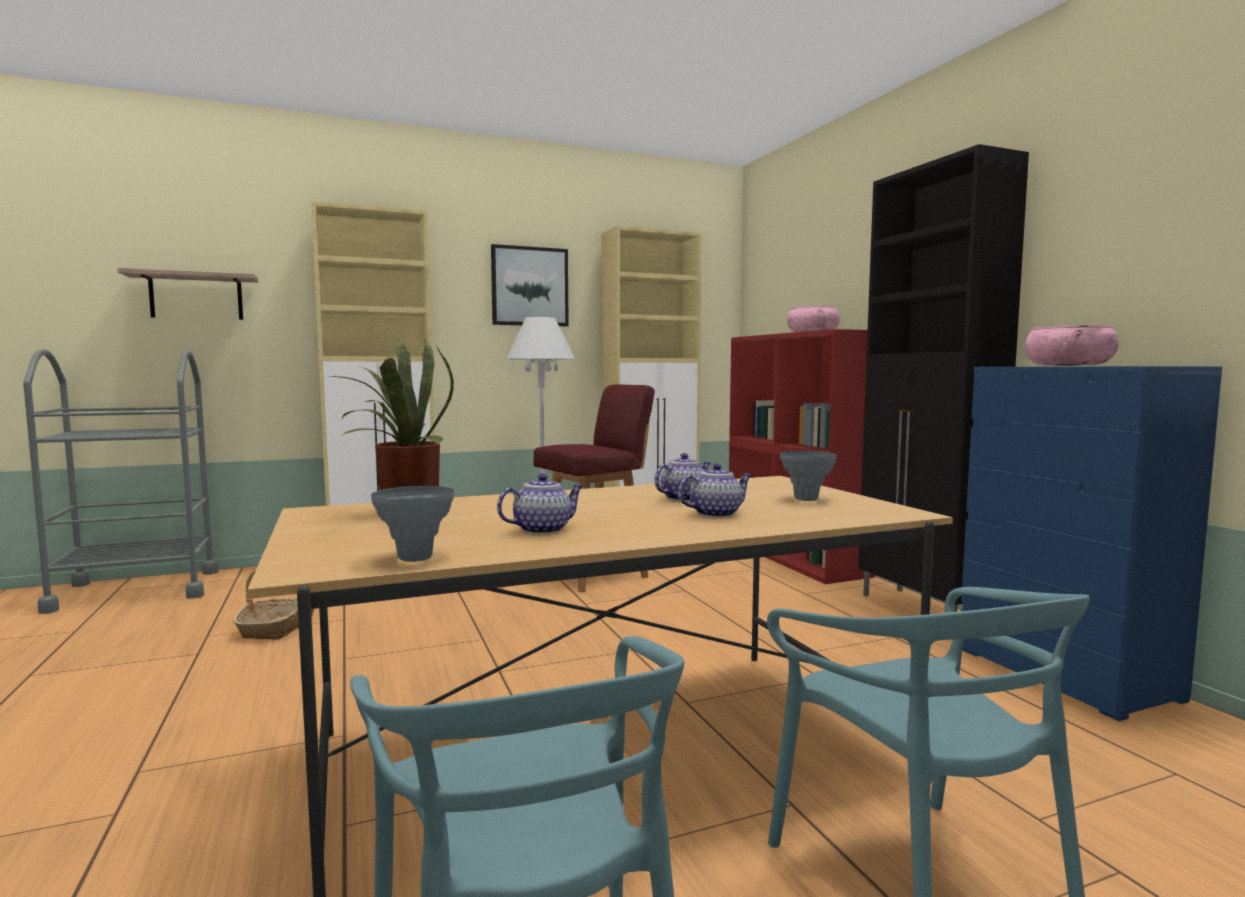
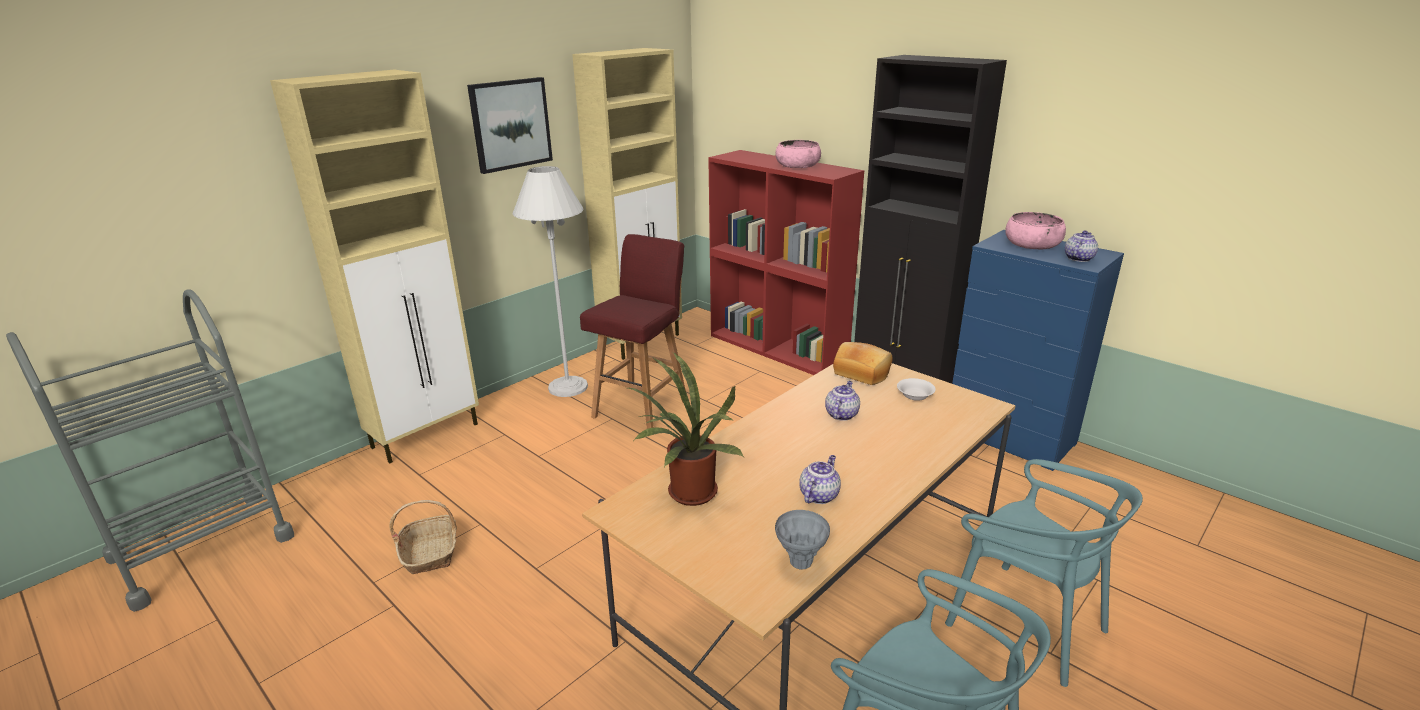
camera: 25 degrees left, 20 degrees up
(196, 297) = (152, 211): shelf -> none
(716, 514) = (889, 437): teapot -> teapot (1078, 258)
(763, 484) = (862, 372): none -> bread
(806, 499) = (915, 396): grey vase -> white bowl

